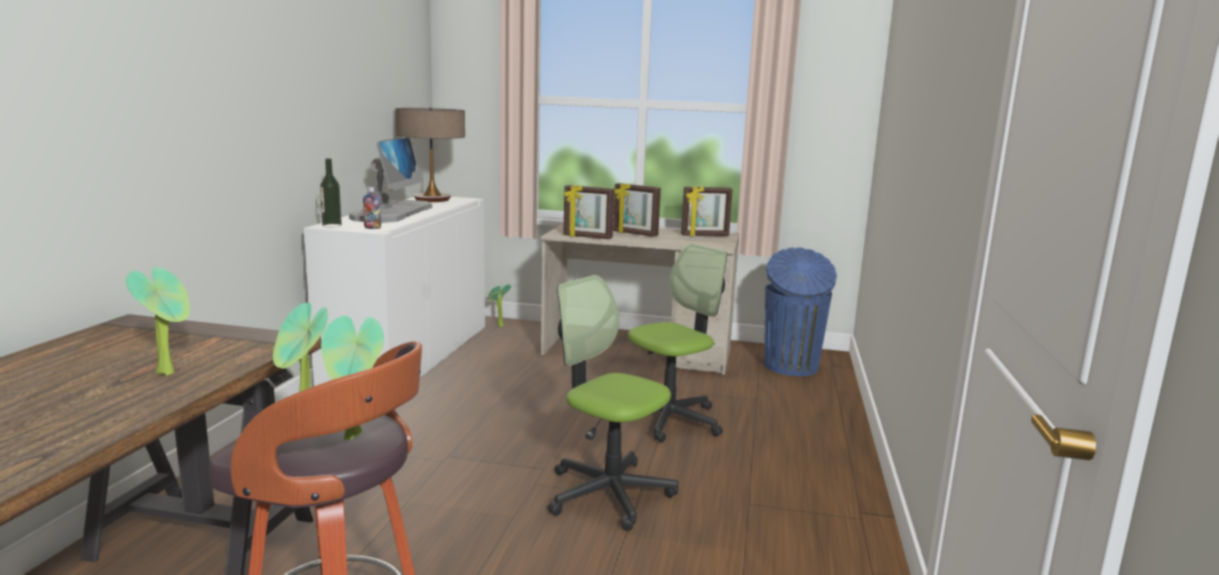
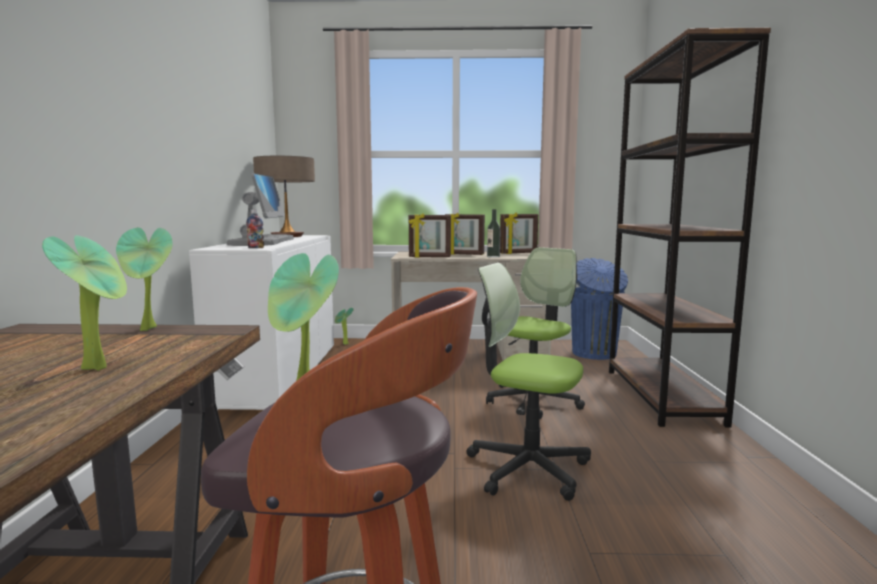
camera: 10 degrees left, 5 degrees down
(332, 225) = (215, 248): bottle -> bottle (493, 256)
(355, 437) = (389, 413): potted plant -> potted plant (150, 329)
(826, 431) = (661, 396): none -> brown bookcase

